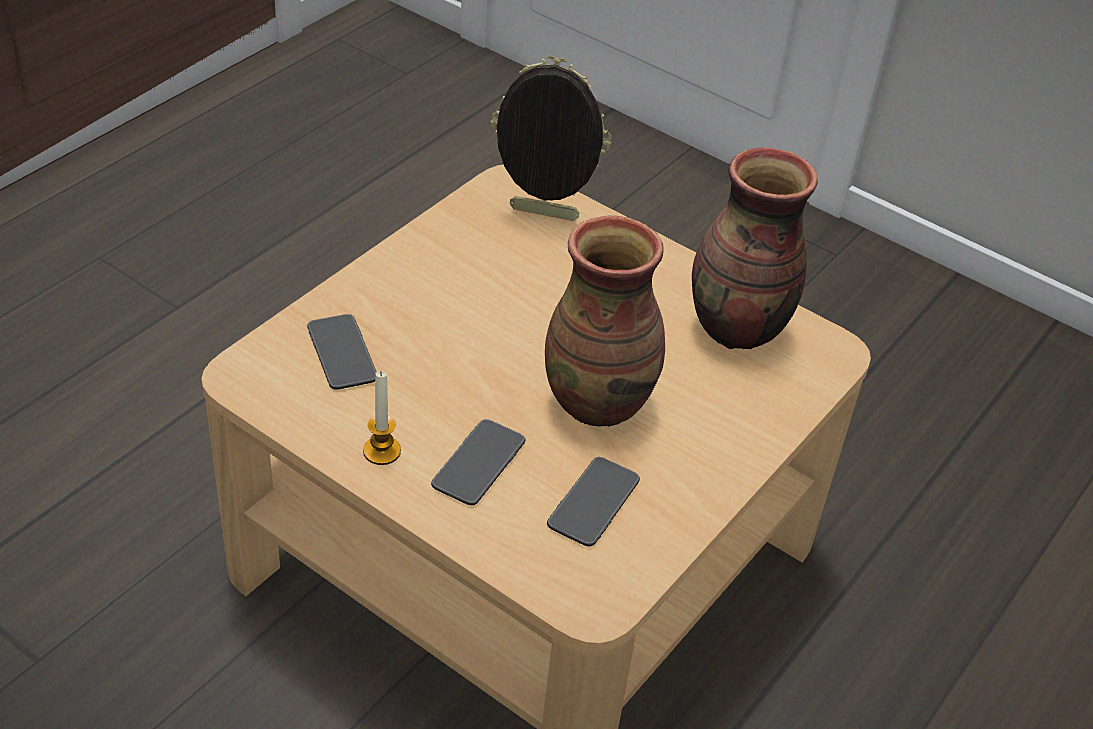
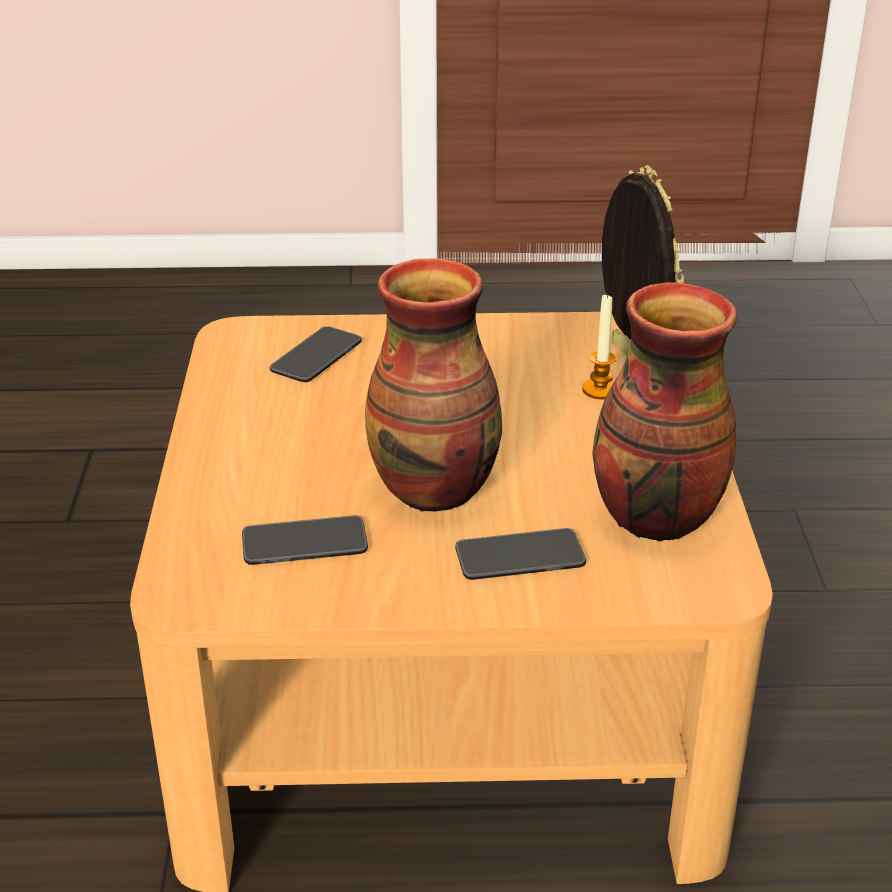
camera: 55 degrees right, 10 degrees down
(382, 451) = (231, 421): candle -> candle (600, 390)
(478, 463) = (276, 468): phone -> phone (520, 557)

